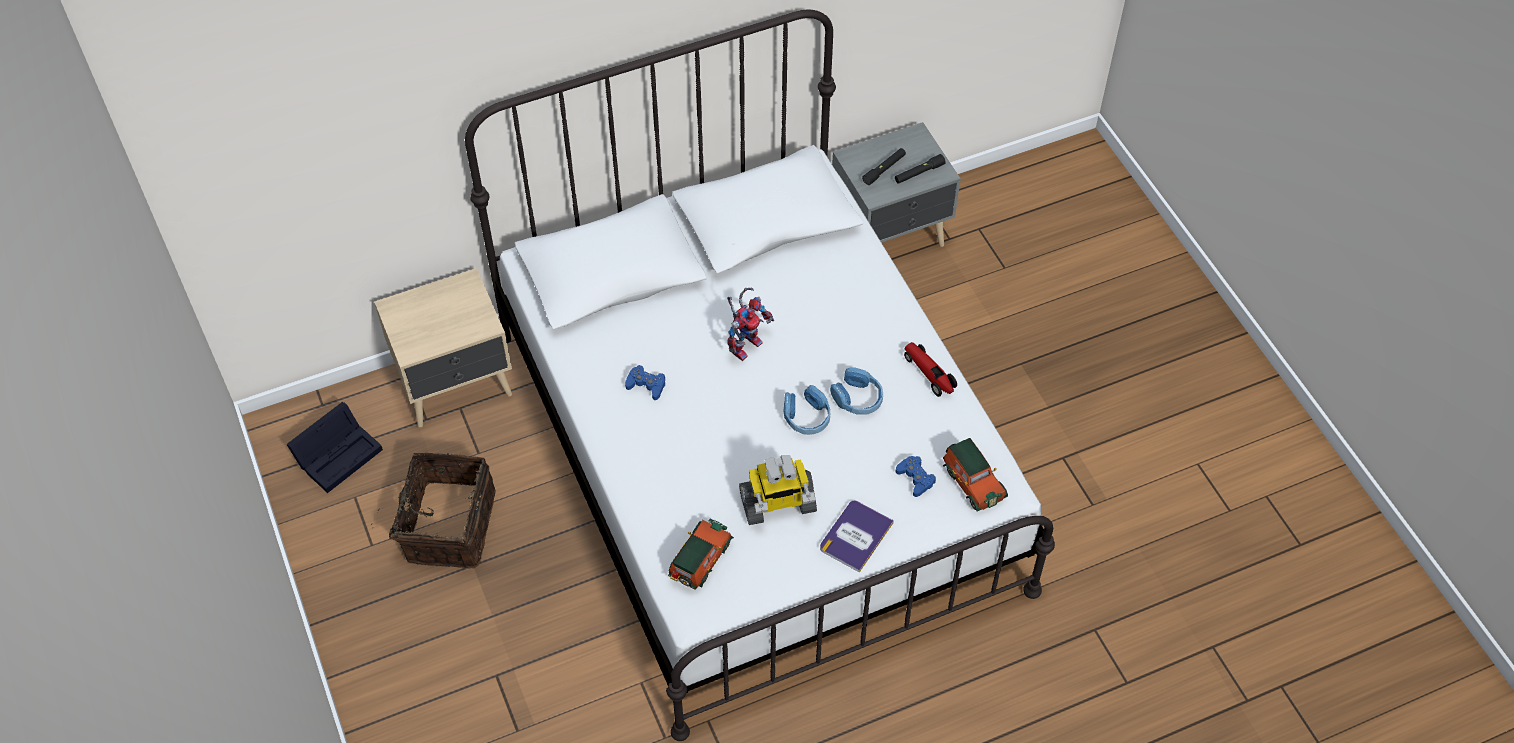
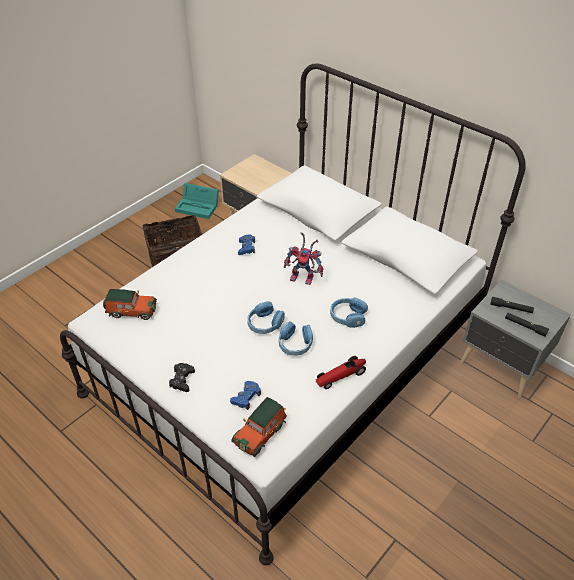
camera: 65 degrees right, 10 degrees down
(339, 453) = (199, 207): black storage box -> turquoise storage box
(777, 504) = (189, 332): toy robot -> none
(840, 327) = (348, 316): none -> blue headphones
(855, 536) = (182, 380): book -> black game controller
(929, 374) = (341, 376): toy car -> toy car turned 150 degrees counterclockwise

